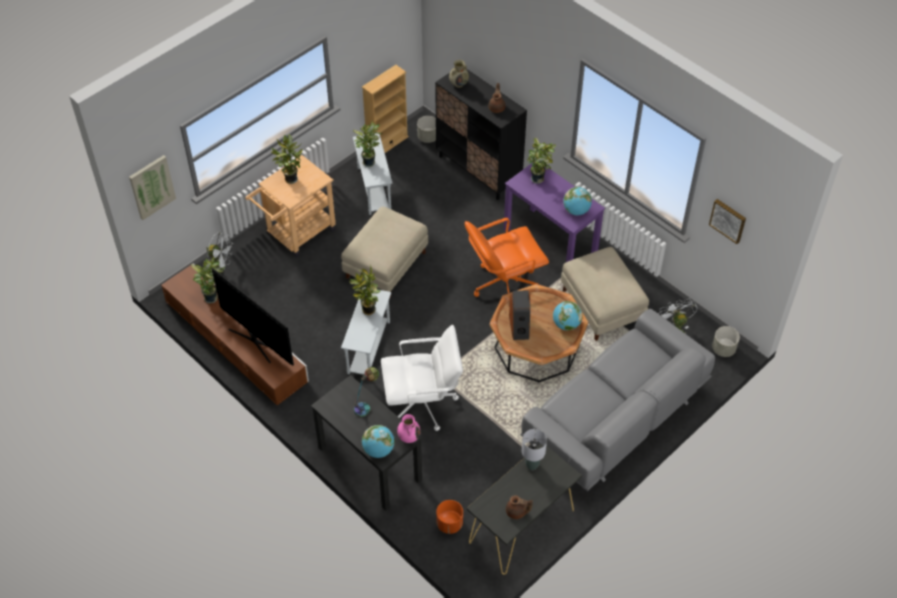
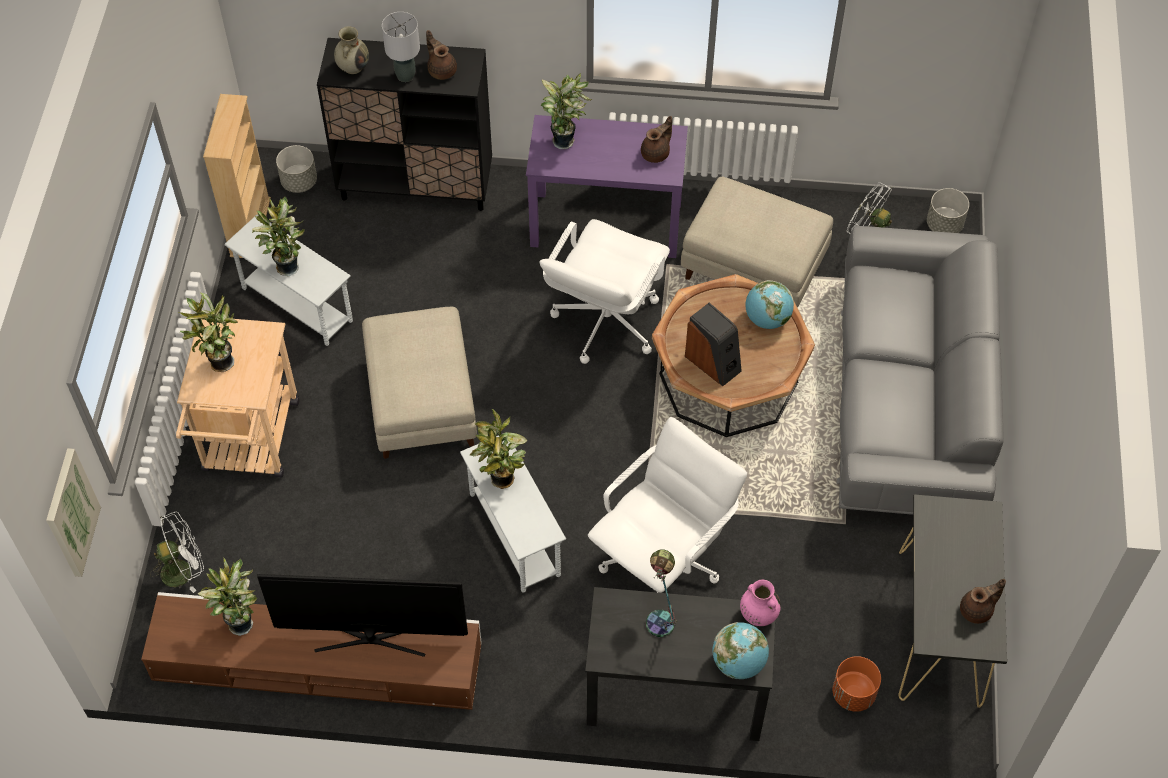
camera: 40 degrees left, 5 degrees up
(503, 284) = (605, 322): orange office chair -> white office chair
(532, 465) = (933, 534): grey table lamp -> grey table lamp (405, 75)
(576, 211) = (656, 153): globe -> brown teapot
(728, 220) = (913, 39): picture -> none

